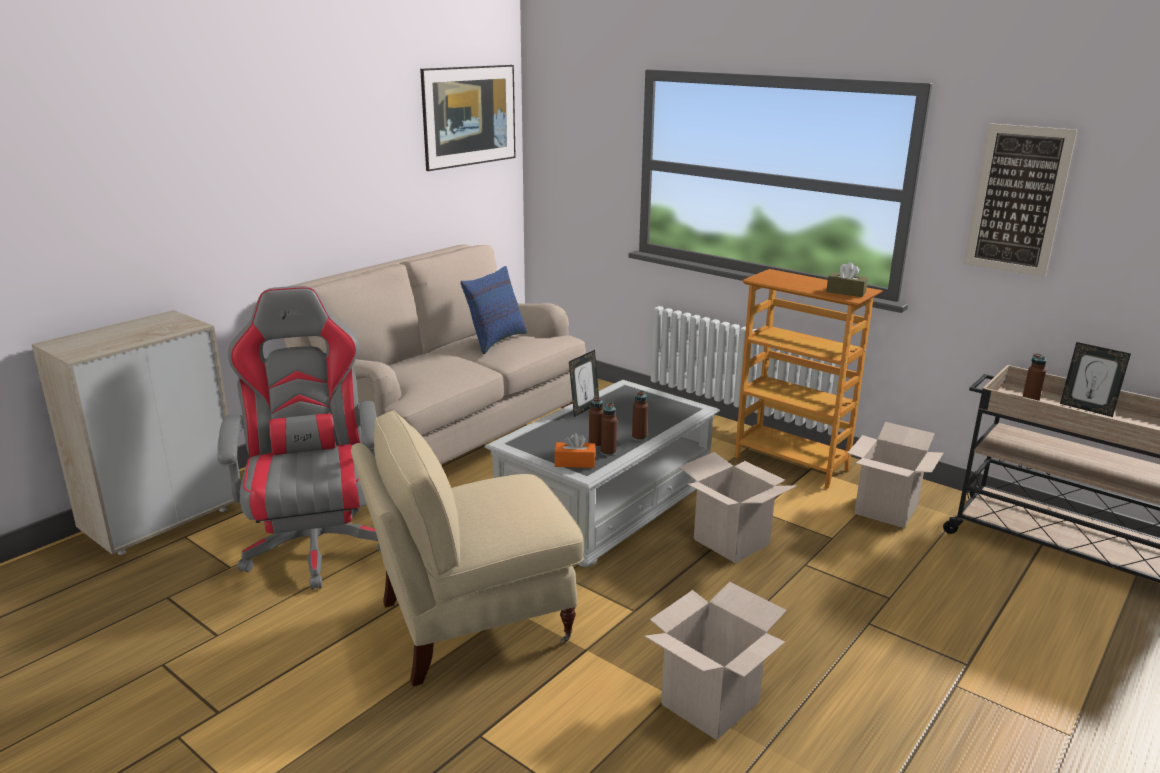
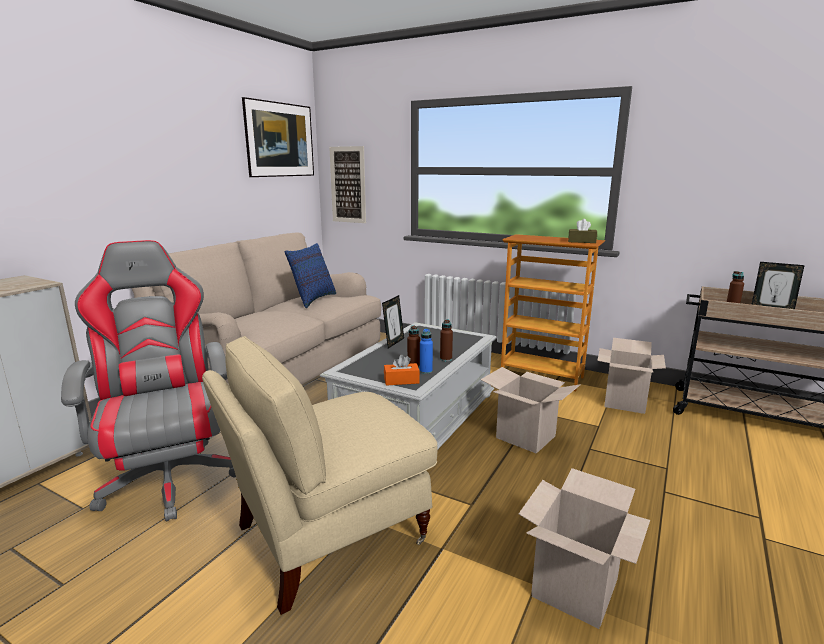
camera: 10 degrees left, 5 degrees down
(608, 452) = (426, 371): brown bottle -> blue bottle
(1017, 200) = (702, 165): picture -> picture (348, 185)

